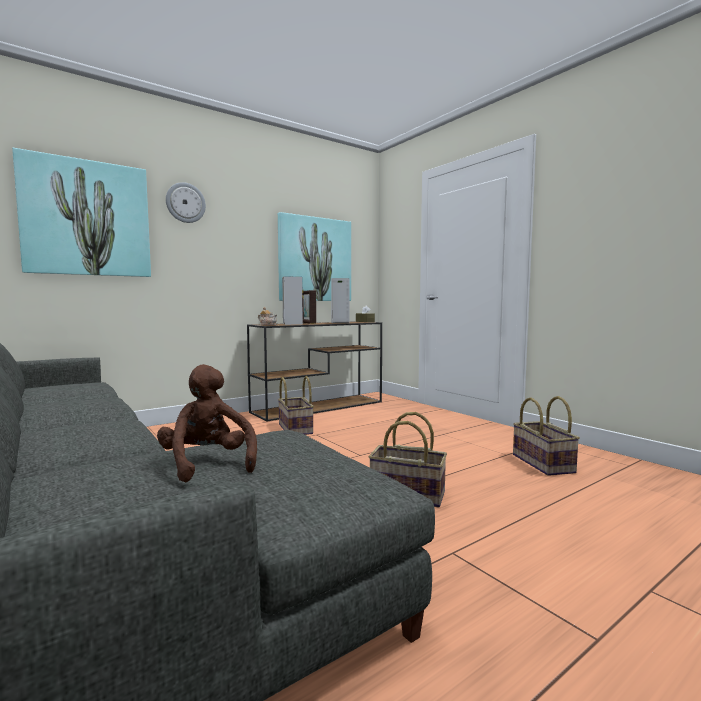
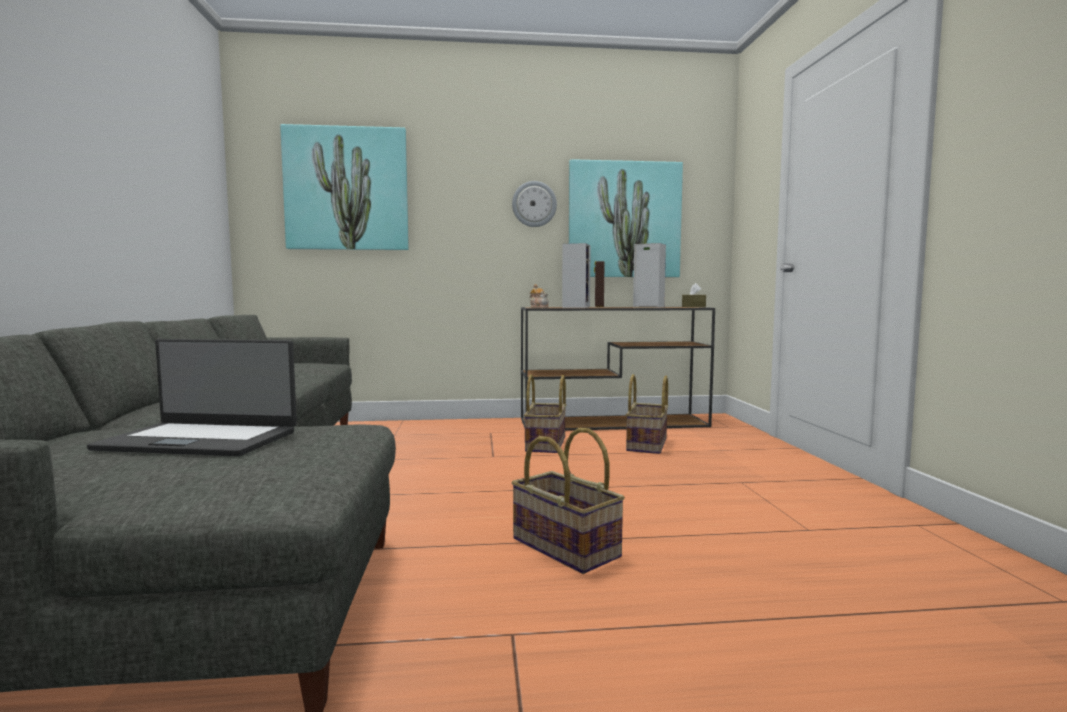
camera: 30 degrees right, 0 degrees up
(185, 203) = (451, 161): wall clock -> wall clock (534, 204)
(208, 464) = (201, 440): brown plush toy -> laptop
(544, 463) = (861, 557): basket -> basket (648, 445)

